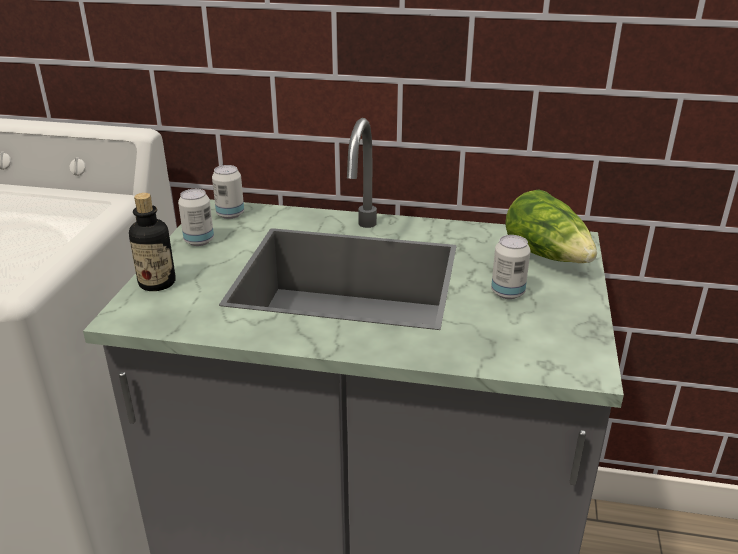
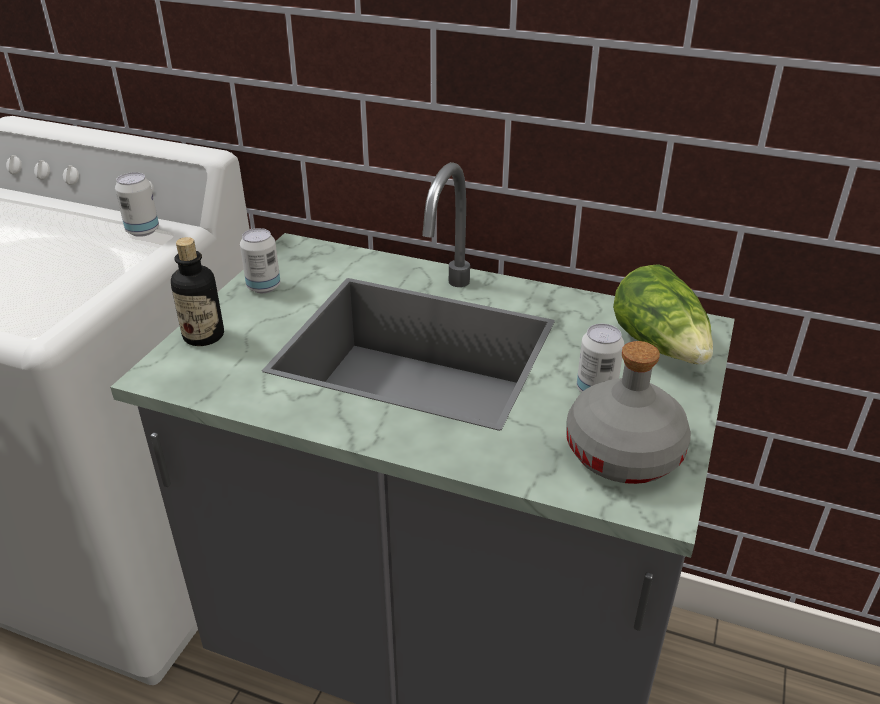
camera: 10 degrees right, 5 degrees up
(230, 214) = (307, 256): can -> can (143, 231)
(546, 335) = (624, 453): none -> grey bottle

